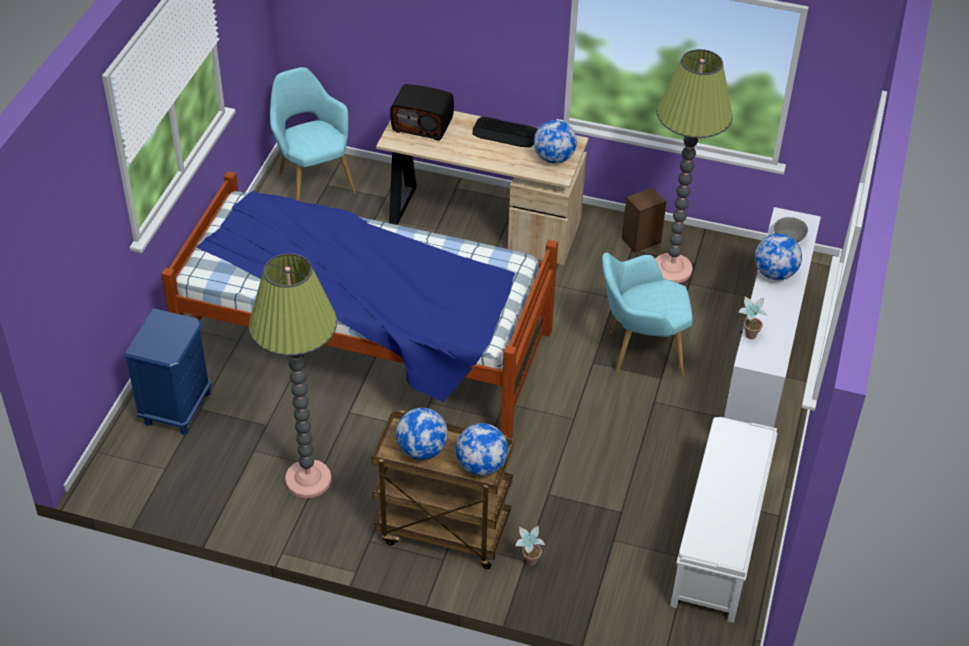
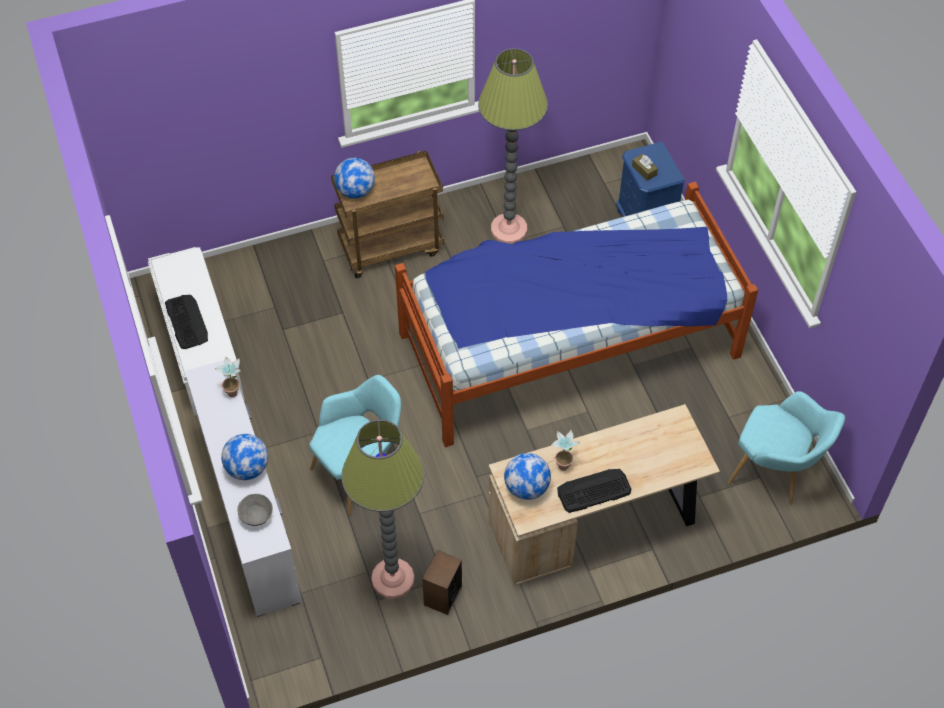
camera: 145 degrees right, 10 degrees up
(177, 336) = (644, 170): none -> brown tissue box
(422, 450) = (402, 180): globe -> none
(423, 124) = (671, 453): radio -> none
(528, 564) = (319, 259): potted plant -> potted plant (563, 463)
(742, 478) = (186, 321): none -> keyboard

